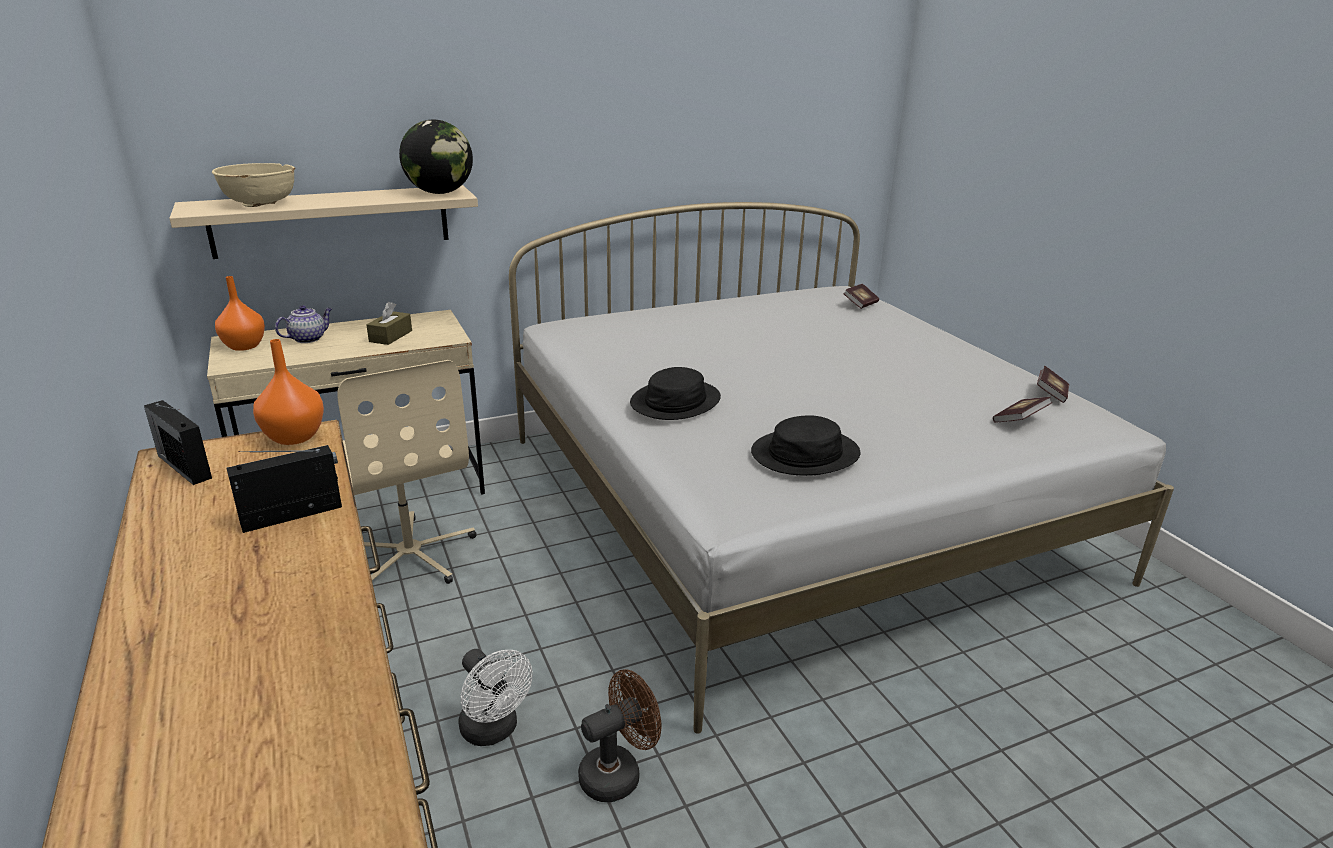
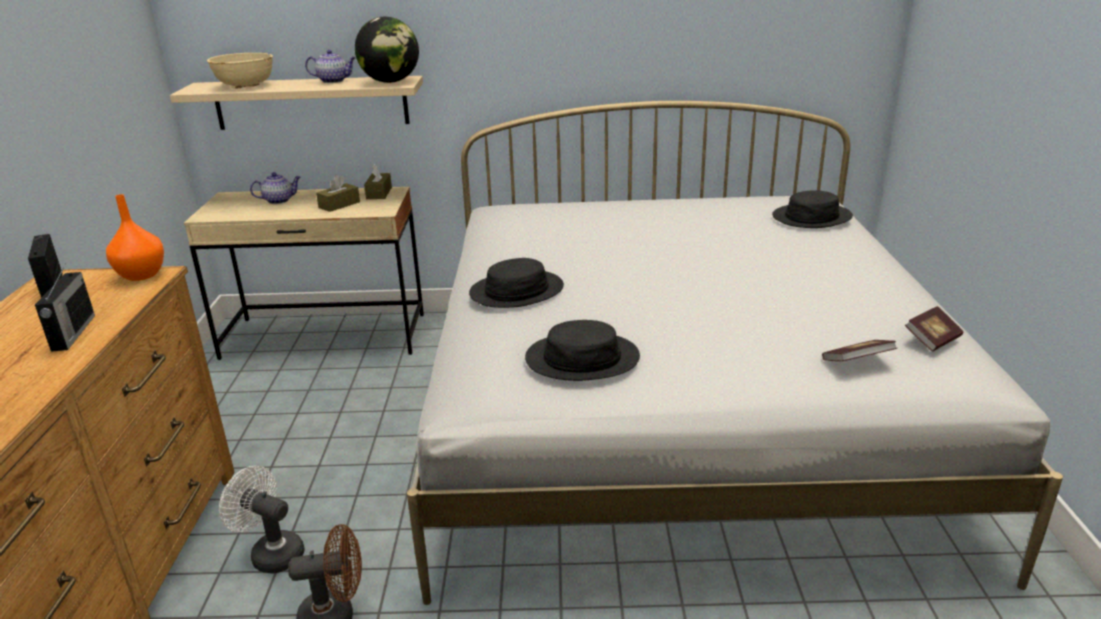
camera: 25 degrees right, 0 degrees up
(245, 346) = (231, 202): orange vase -> none
(294, 514) = (72, 333): radio -> radio turned 90 degrees clockwise
(367, 194) = (334, 81): none -> teapot
(411, 554) = (319, 394): beige office chair -> none
(424, 319) = (379, 193): none -> brown tissue box
(494, 731) = (271, 553): white fan -> white fan turned 135 degrees clockwise
(860, 304) = (811, 217): book -> black hat

